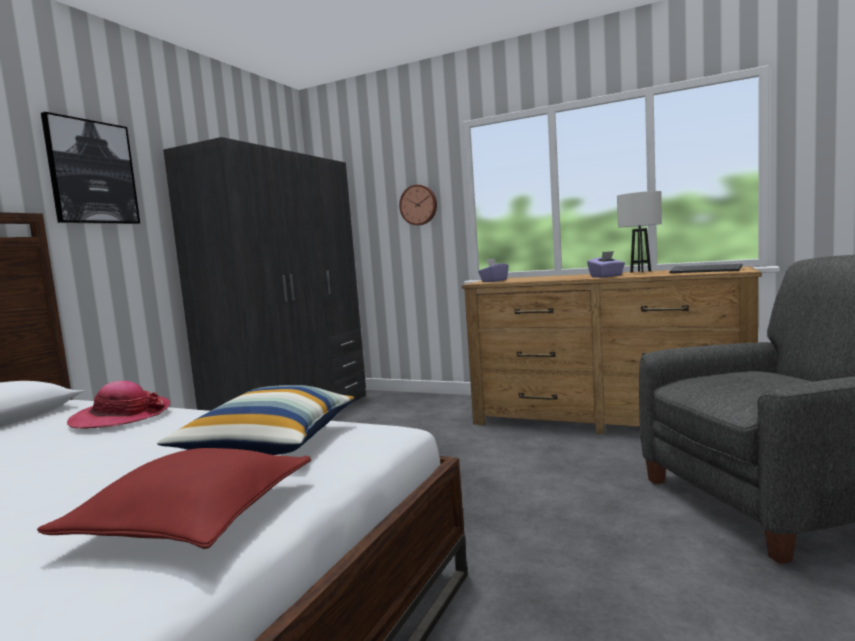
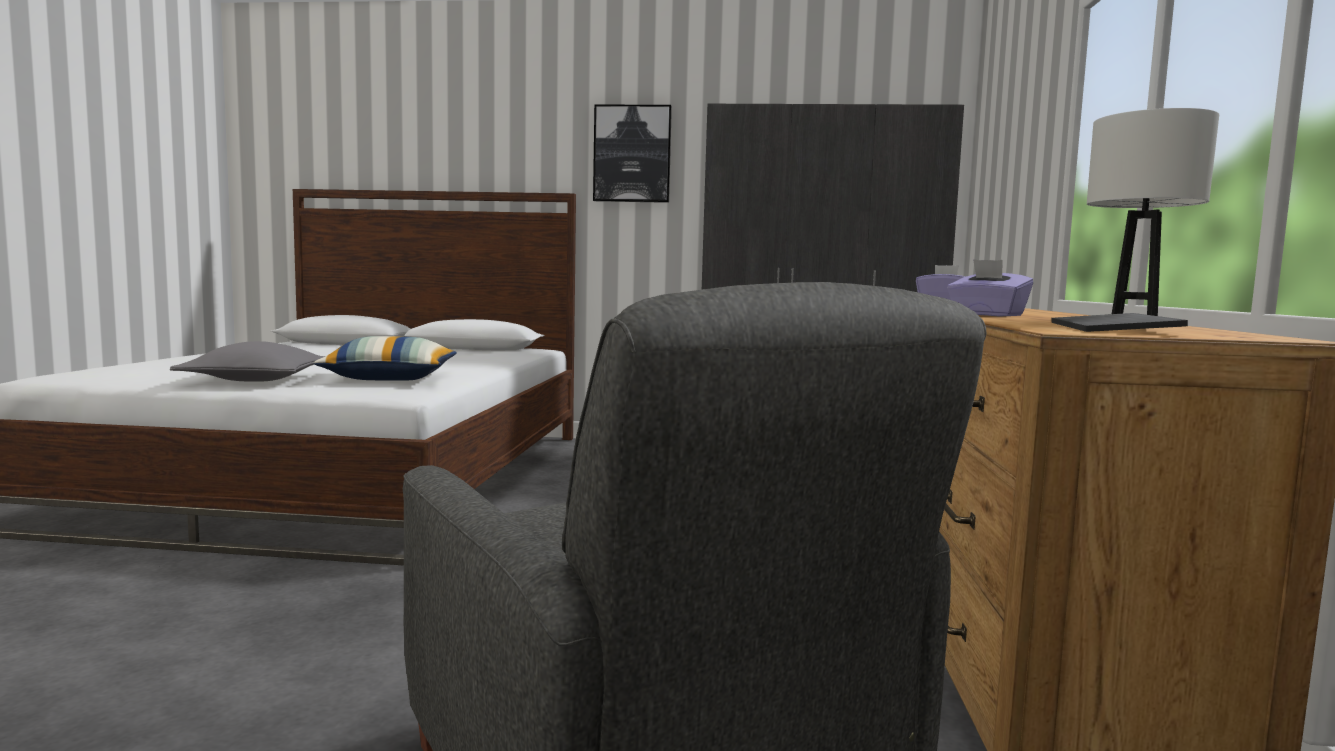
camera: 70 degrees right, 0 degrees up
(121, 416) = (485, 357): hat -> none
(193, 518) = (257, 380): red pillow -> grey pillow
(419, 205) = (1031, 168): wall clock -> none

